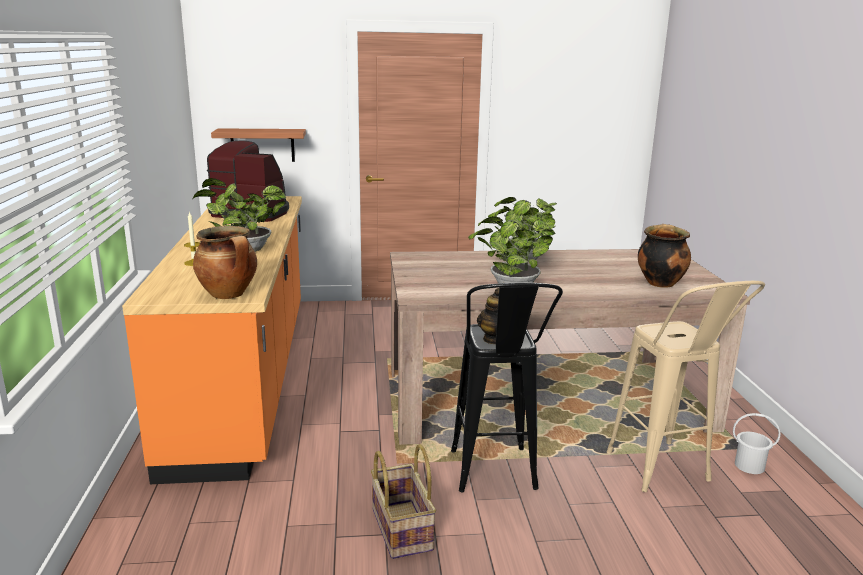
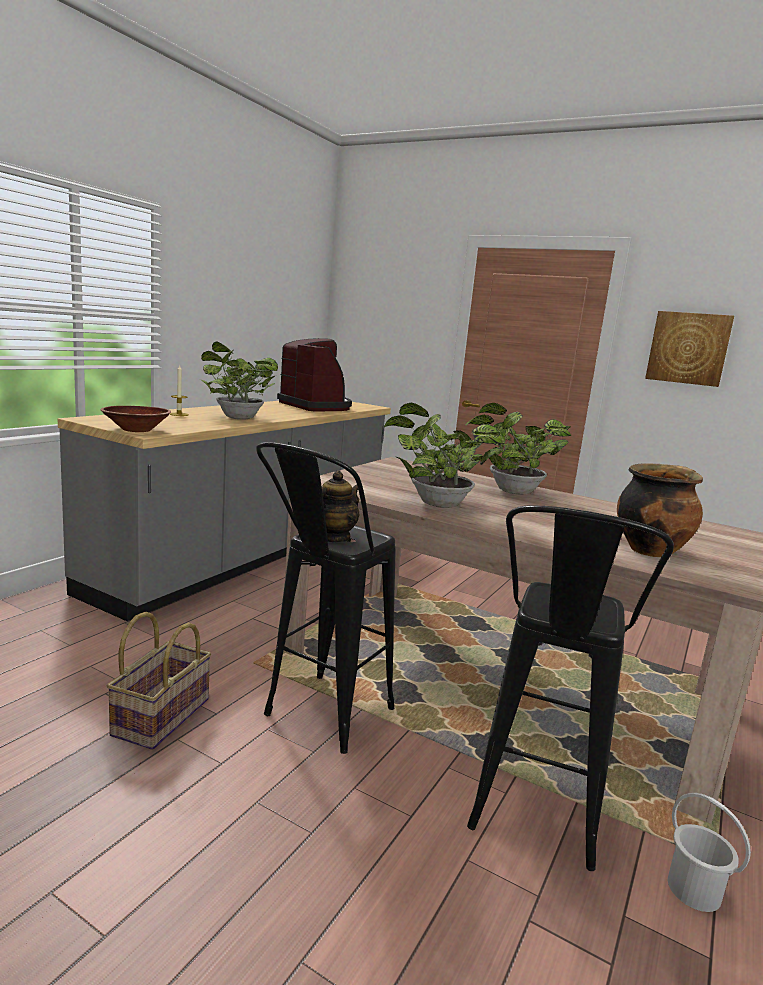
camera: 35 degrees right, 5 degrees down
(229, 295) = (136, 430): cooking pot -> brown bowl
(246, 377) = (252, 554): orange counter -> grey counter
(262, 145) = (377, 357): shelf -> none
(546, 110) = (688, 348): none -> picture
(666, 475) = (532, 827): beige stool -> black stool

